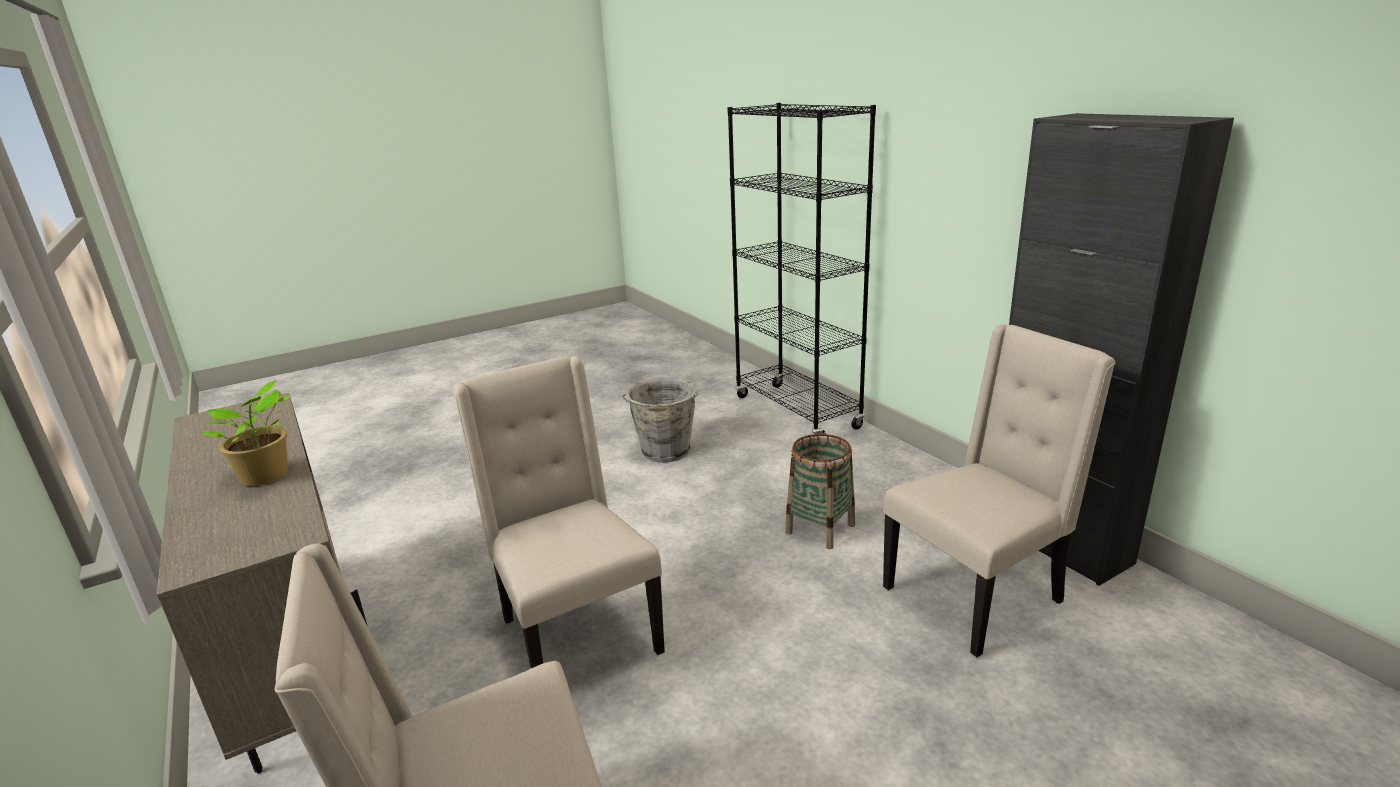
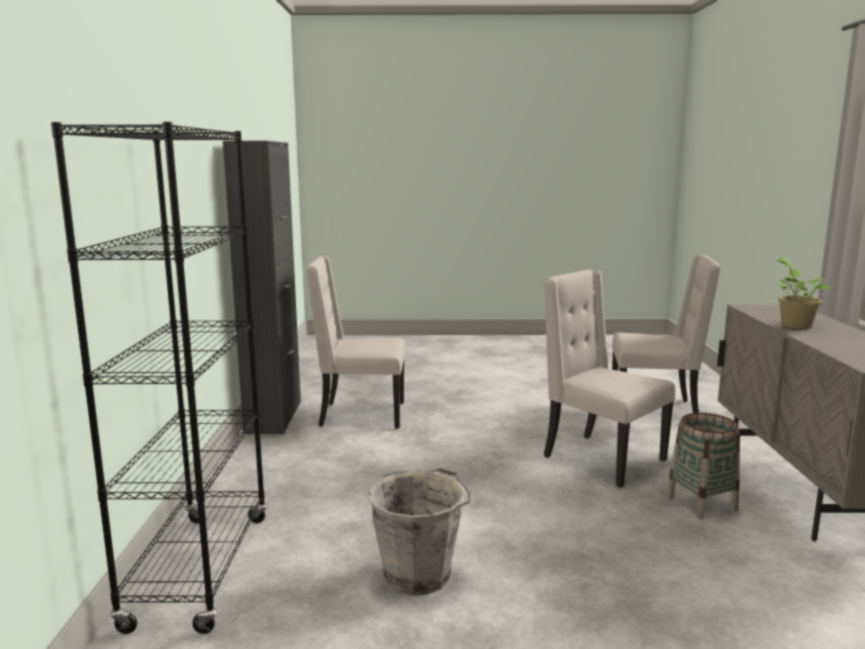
camera: 150 degrees left, 10 degrees down
(576, 635) = (600, 459): beige chair -> beige chair turned 135 degrees clockwise
(820, 528) = (384, 461): basket -> basket (701, 504)

